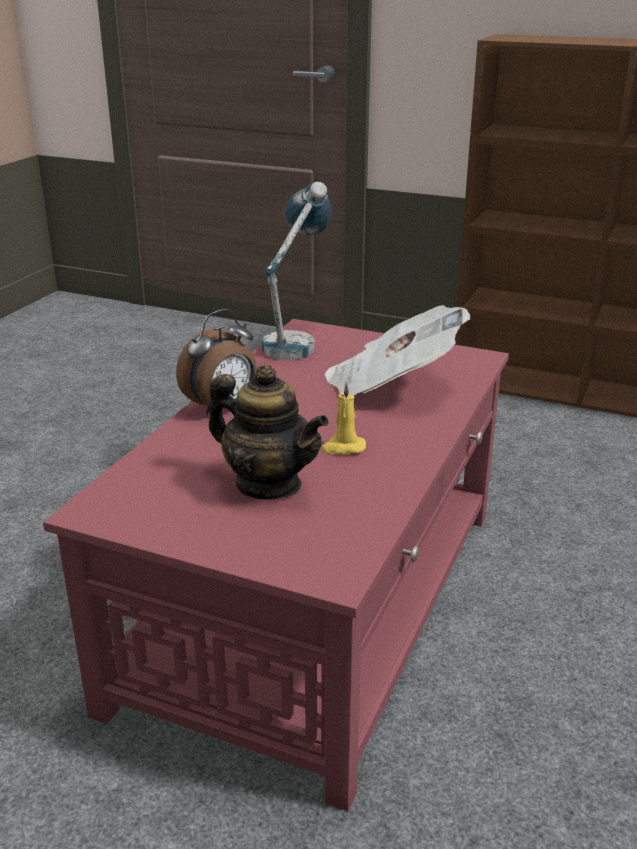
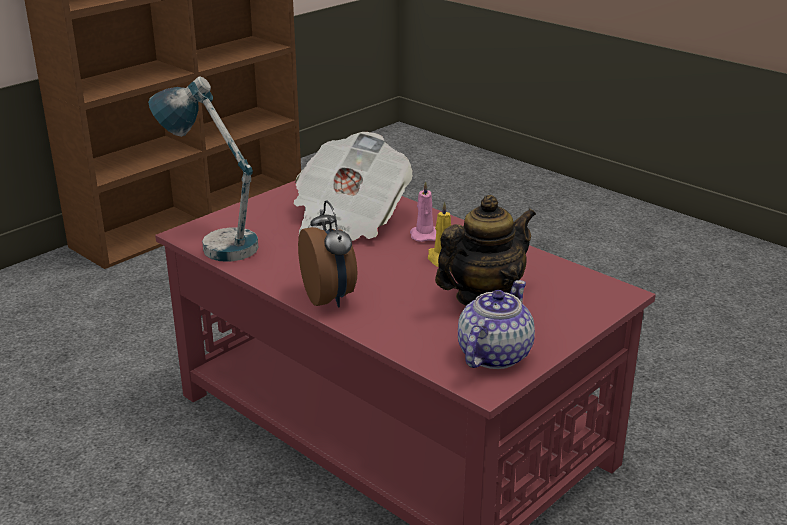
camera: 70 degrees left, 0 degrees up
(147, 507) = (493, 355): none -> teapot
(391, 428) = (424, 235): none -> pink candle

